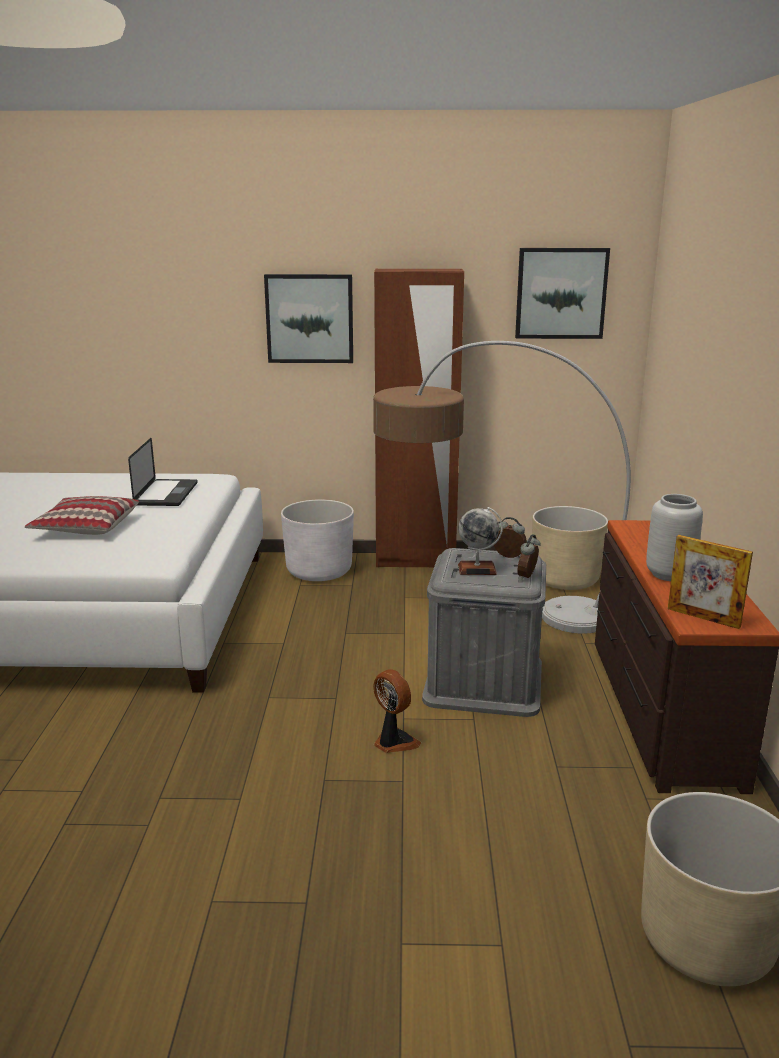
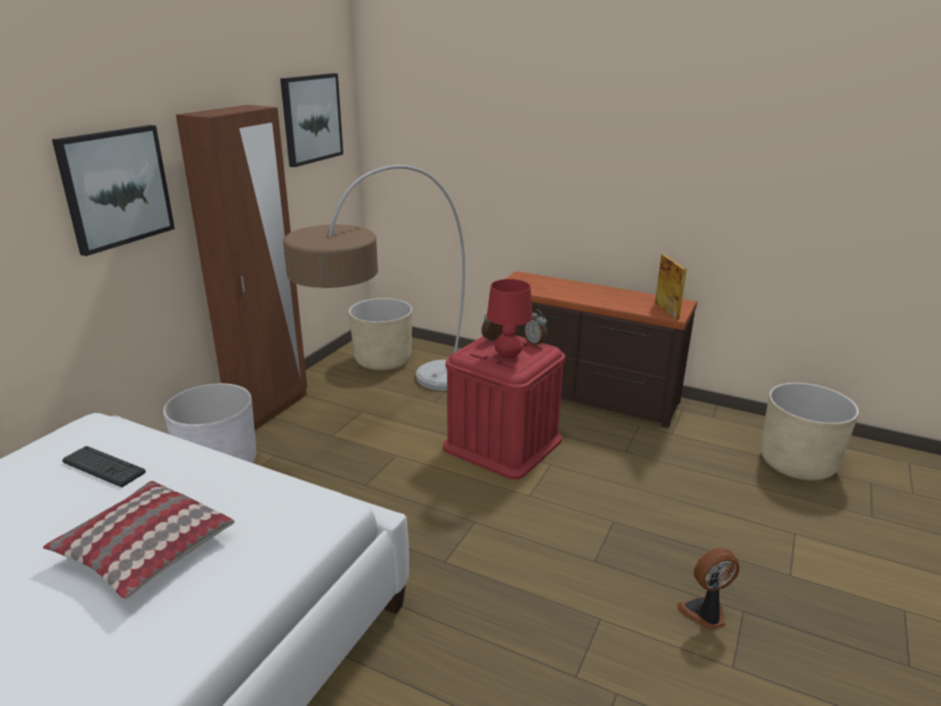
camera: 65 degrees left, 5 degrees up
(166, 494) = (104, 467): laptop -> keyboard
(393, 742) = (560, 510): fan -> fan (705, 614)
(477, 569) = (508, 355): globe -> red table lamp
(483, 681) = (503, 443): grey storage box -> red storage box
(669, 575) = (600, 300): grey vase -> none
(703, 617) = (666, 310): picture frame -> picture frame turned 75 degrees counterclockwise

